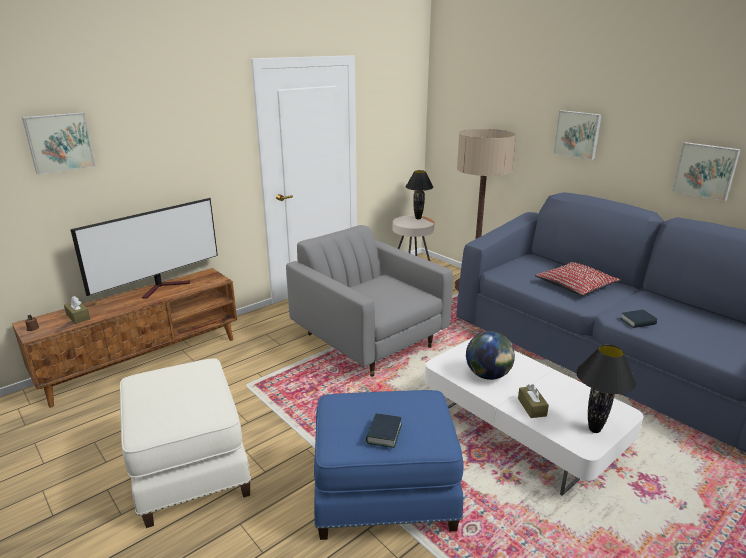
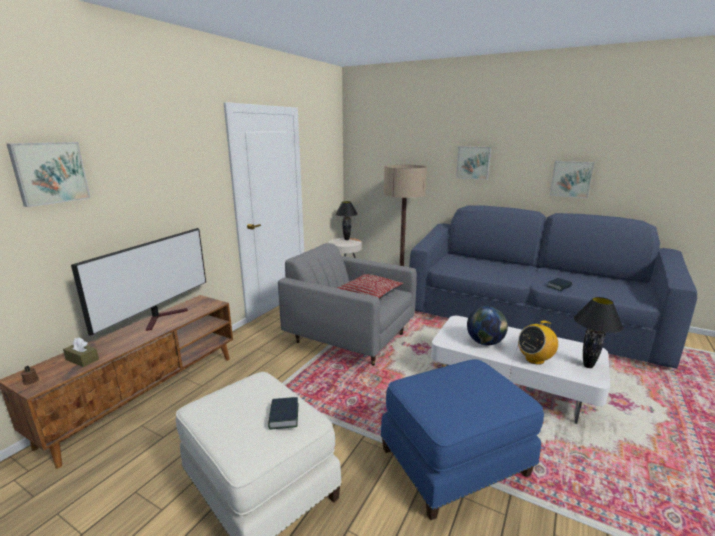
camera: 20 degrees left, 5 degrees down
(384, 434) = (475, 402): book -> book (284, 416)
(532, 407) = (534, 359): brown tissue box -> radio
(575, 285) = (497, 270): red pillow -> red pillow (369, 293)

